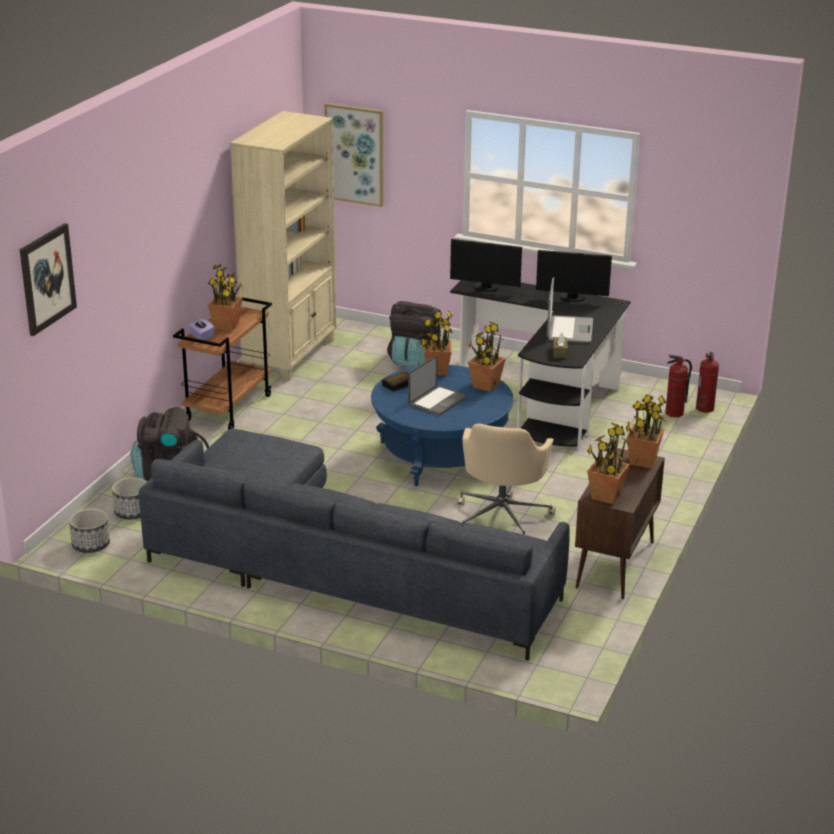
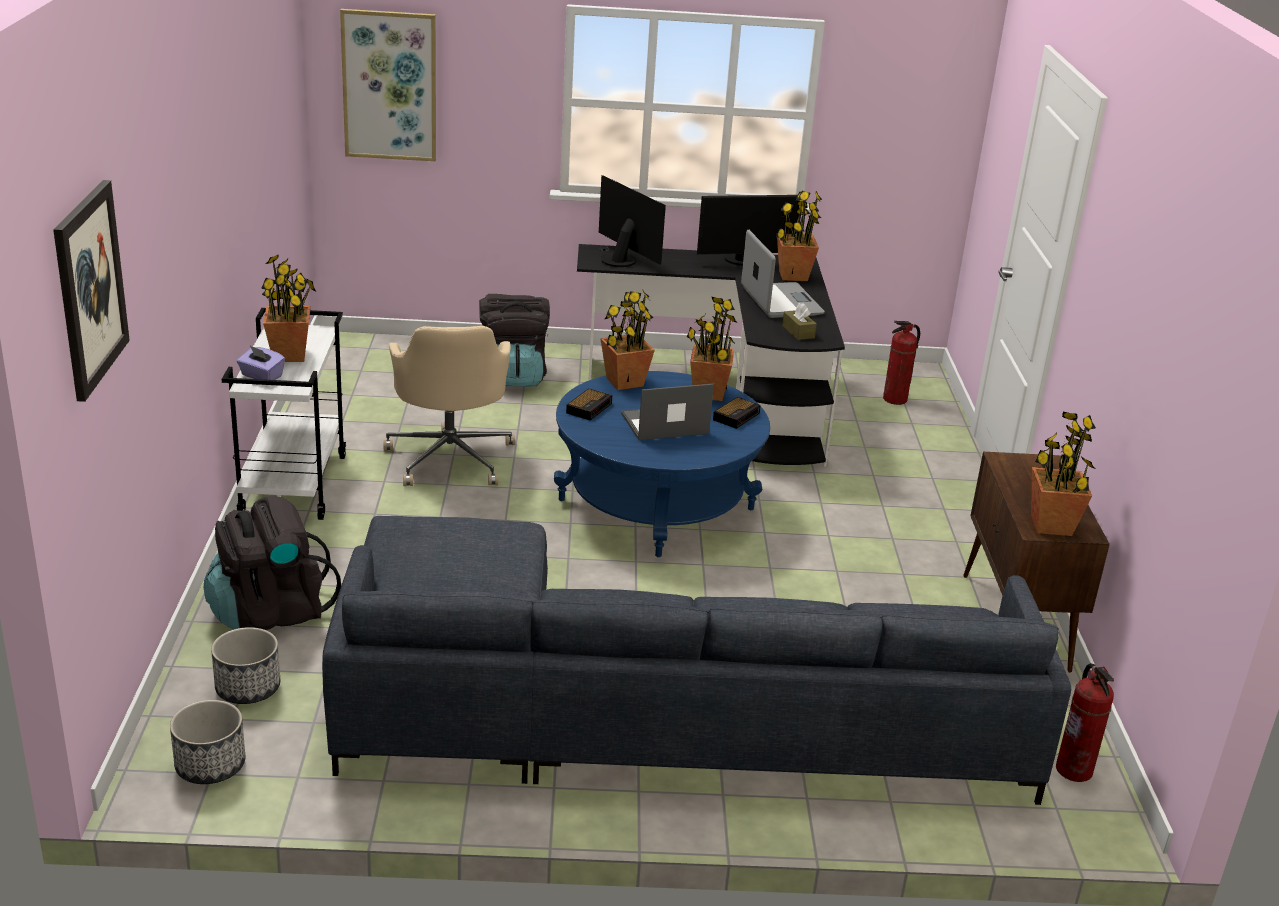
camera: 25 degrees left, 0 degrees up
(228, 407) = (293, 484): brown cart -> white cart
(291, 355) = (334, 394): beige bookcase -> none
(437, 401) = (663, 424): laptop -> laptop turned 120 degrees counterclockwise
(486, 288) = (621, 259): monitor -> monitor turned 120 degrees counterclockwise
(490, 403) = (737, 416): none -> alarm clock
(502, 517) = (813, 581): beige office chair -> beige office chair (450, 457)
(642, 461) = (1041, 465): potted plant -> potted plant (792, 276)
(705, 408) = (924, 388): fire extinguisher -> fire extinguisher (1074, 770)

